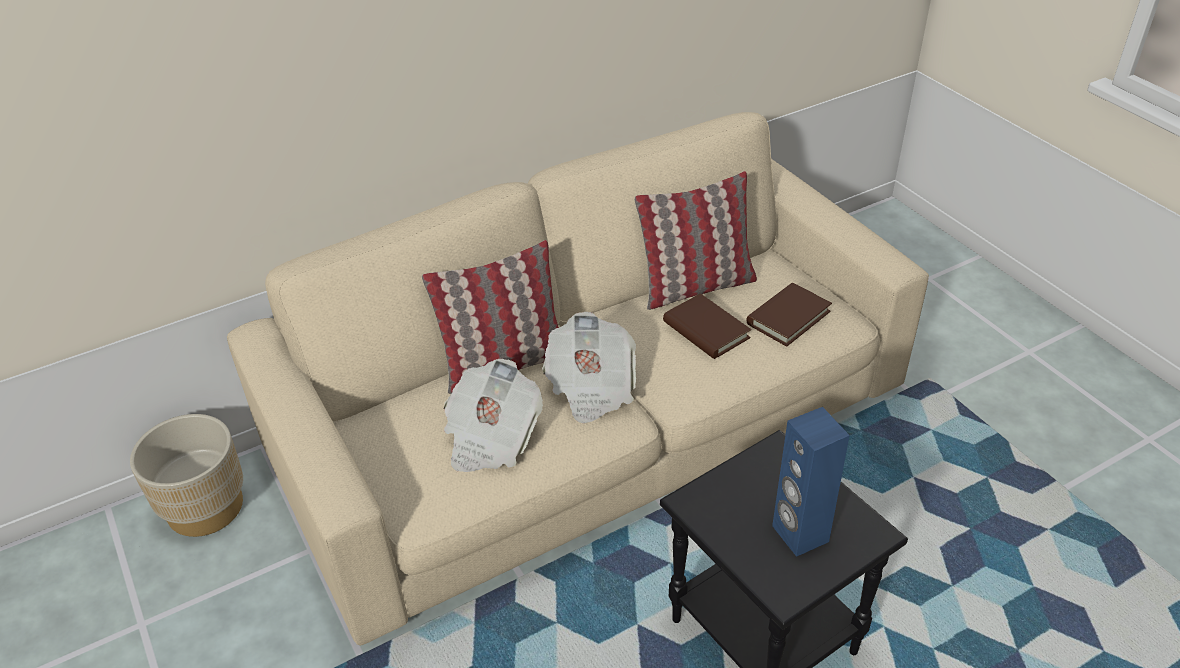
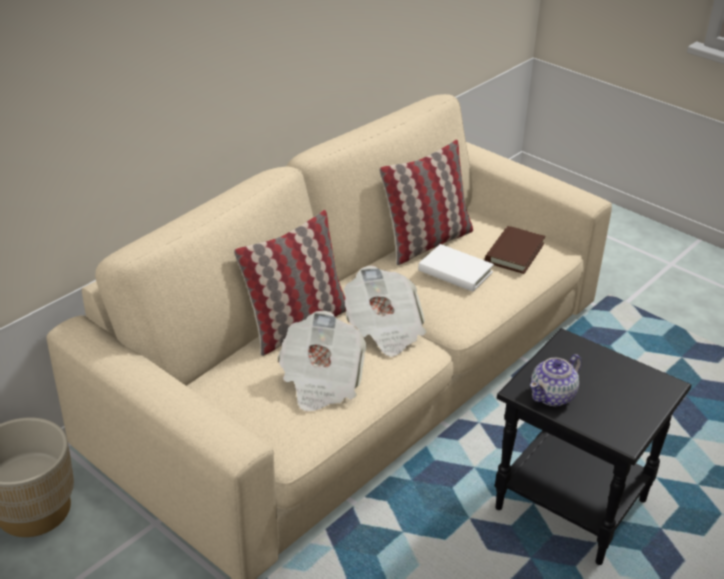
camera: 20 degrees left, 5 degrees down
(706, 330) = (455, 272): brown book -> white book
(724, 517) = (553, 395): none -> teapot
(799, 534) = (614, 396): blue speaker -> none

